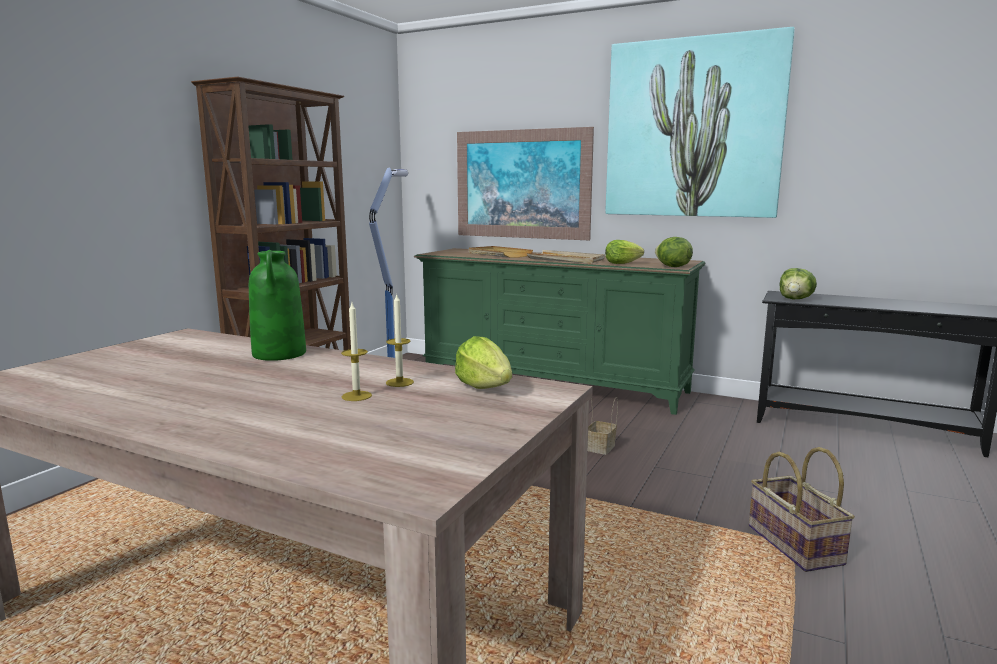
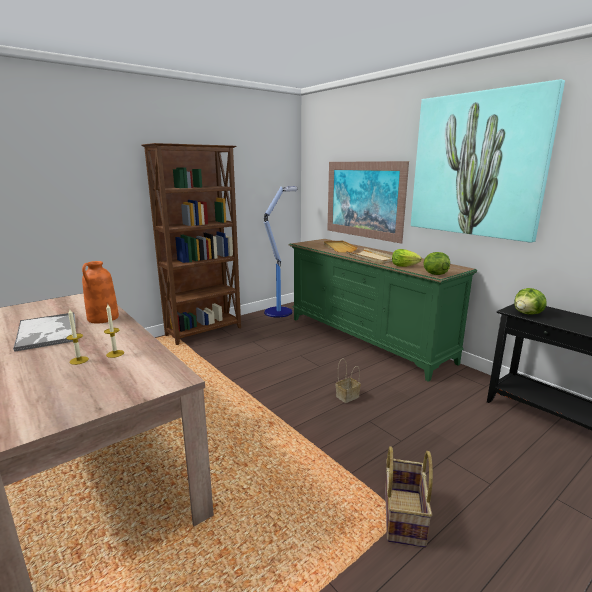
camera: 25 degrees right, 5 degrees up
(213, 379) = (47, 332): none -> tray
(280, 354) = (103, 318): green vase -> orange vase
(484, 387) = (146, 368): lettuce -> none

